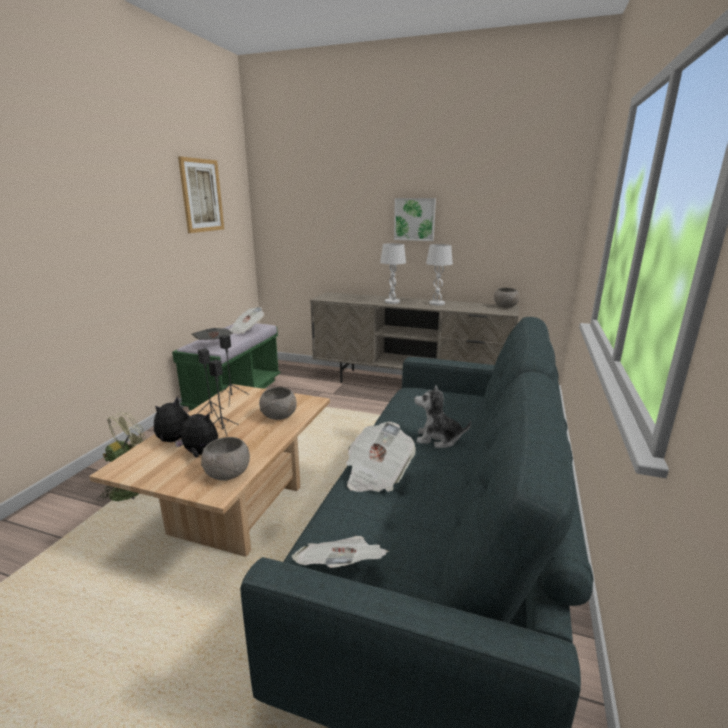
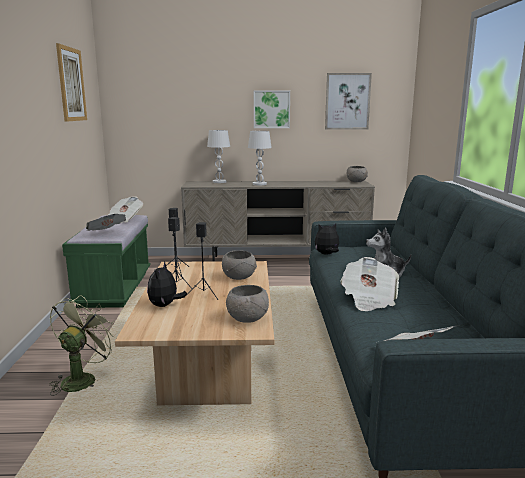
camera: 20 degrees left, 5 degrees down
(200, 454) = (203, 310): plush toy -> plush toy (326, 254)
(436, 303) = (299, 183): white table lamp -> white table lamp (219, 182)
(503, 211) = (347, 101): none -> picture

